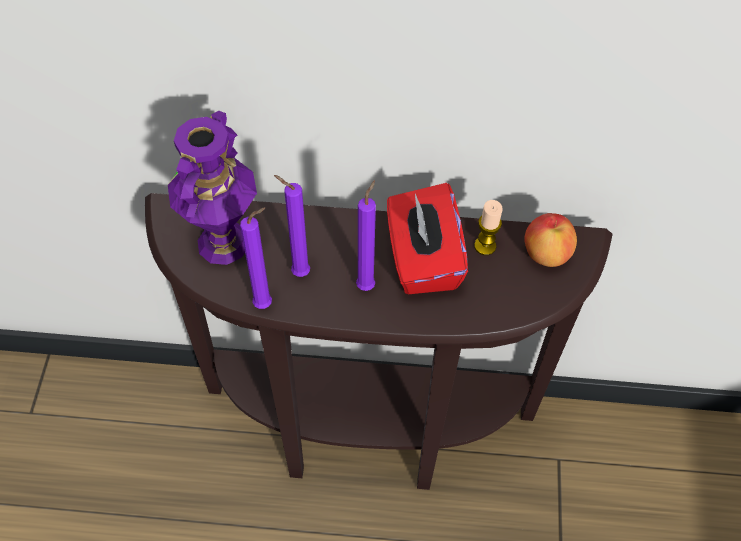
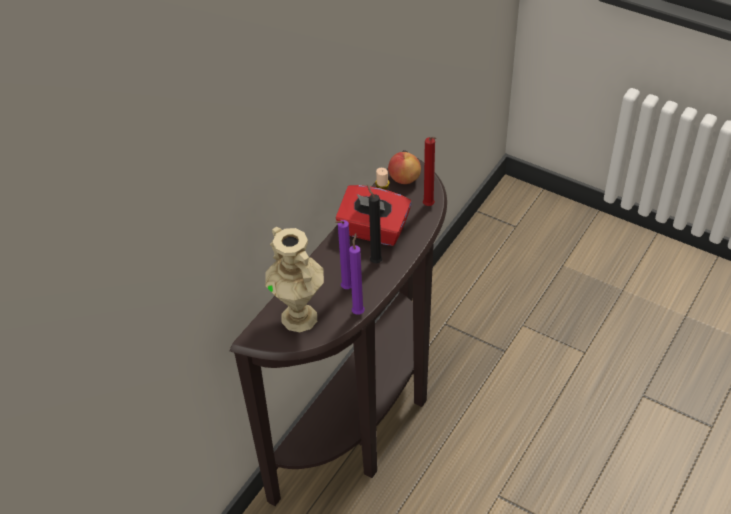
camera: 60 degrees left, 10 degrees down
(224, 243) = (300, 317): purple vase -> beige vase
(367, 284) = (375, 261): purple candle -> black candle
(512, 307) = (429, 206): none -> red candle

